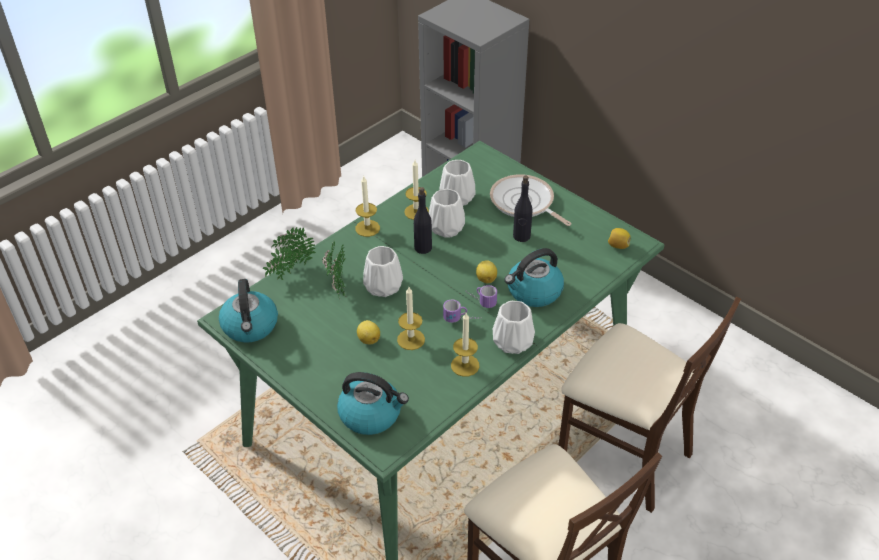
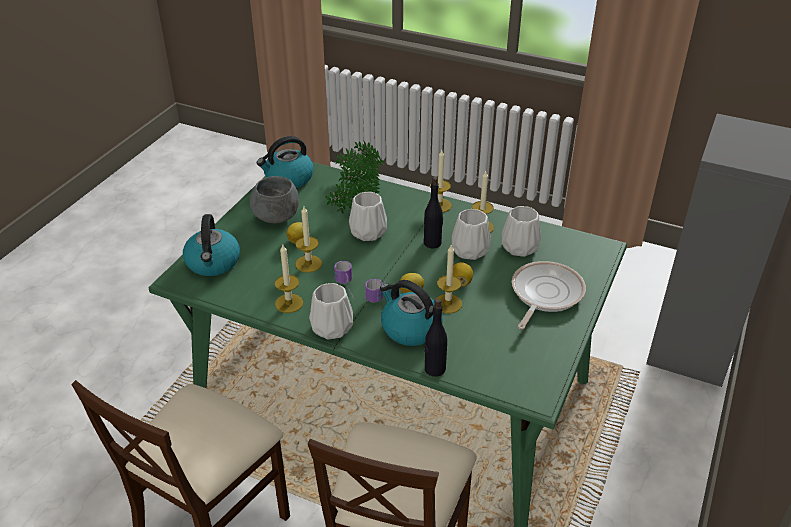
camera: 70 degrees right, 5 degrees down
(317, 349) = (276, 217): none -> grey bowl
(512, 261) = (448, 303): none -> candle
(521, 236) = (489, 303): black bottle -> black bottle (434, 369)
(618, 246) = (522, 380): lemon -> lemon (461, 282)

